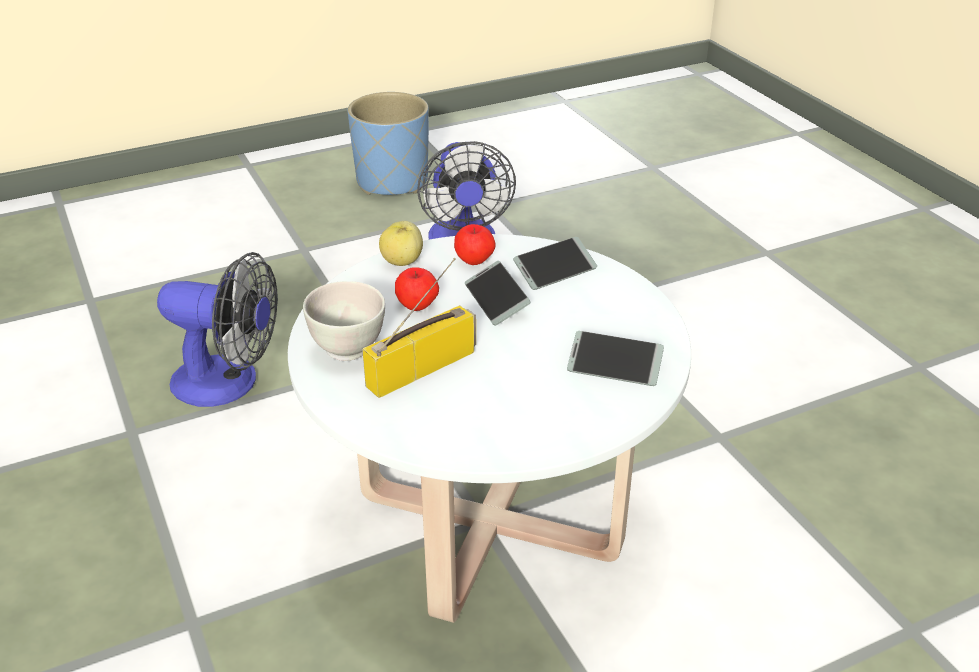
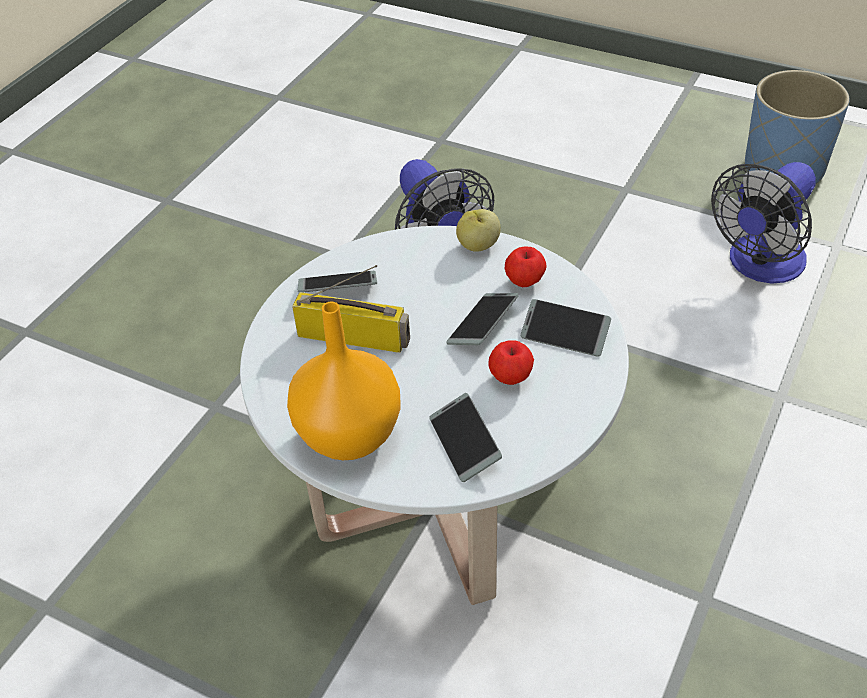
camera: 55 degrees right, 10 degrees up
(348, 350) = (338, 288): white bowl -> phone
(417, 305) = (428, 288): apple -> apple (510, 377)
(540, 421) = (350, 437): none -> orange vase

